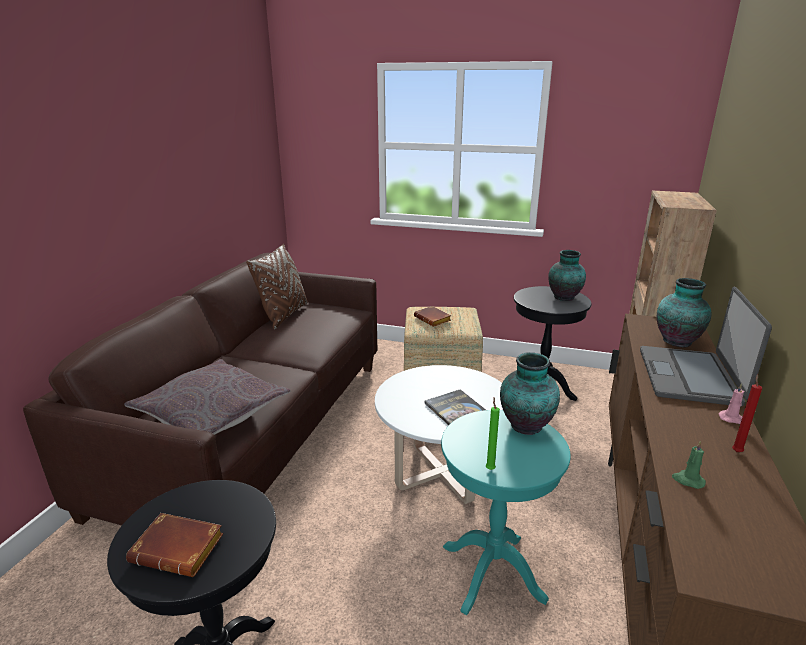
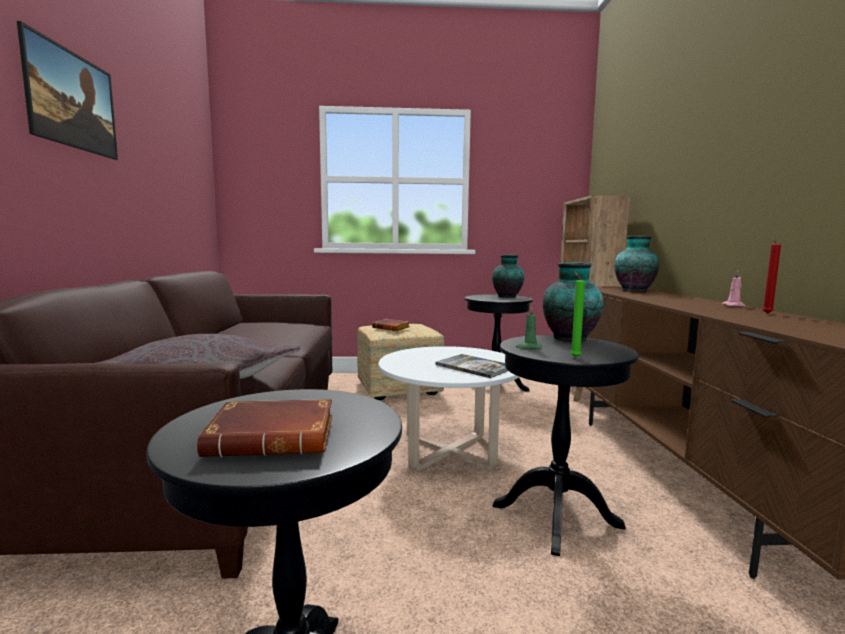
camera: 20 degrees left, 15 degrees down
(128, 170) = (75, 124): none -> picture
(283, 315) = (239, 325): brown pillow -> none
(492, 572) = (556, 515): turquoise side table -> black side table
(688, 480) = (763, 322): green candle -> green candle (528, 347)
(690, 377) = (671, 298): laptop -> none

